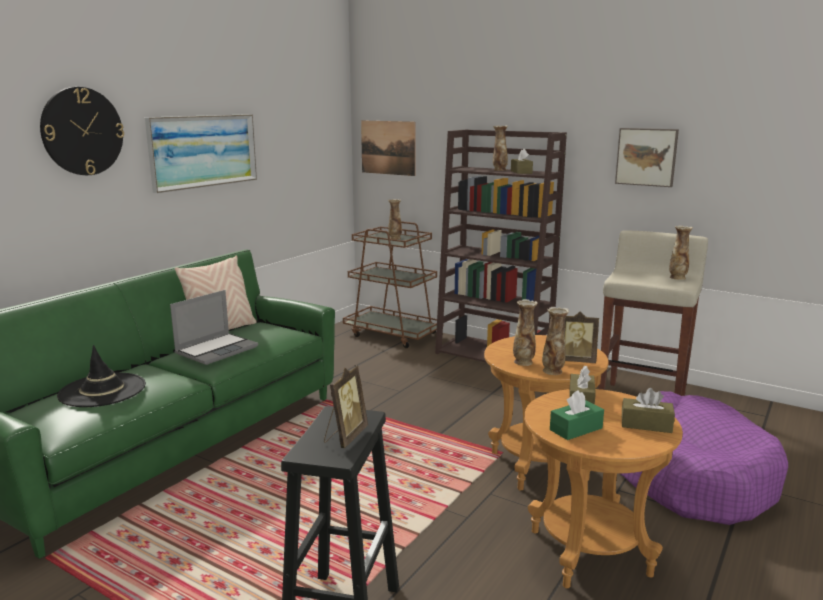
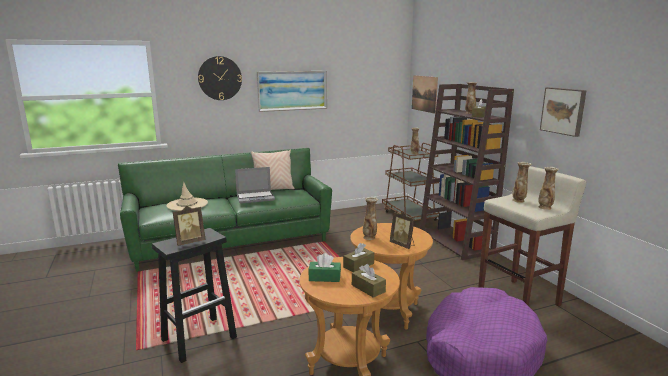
camera: 35 degrees right, 0 degrees up
(102, 390) = (187, 204): black hat -> beige hat
(553, 371) = (376, 246): vase -> vase (518, 201)

